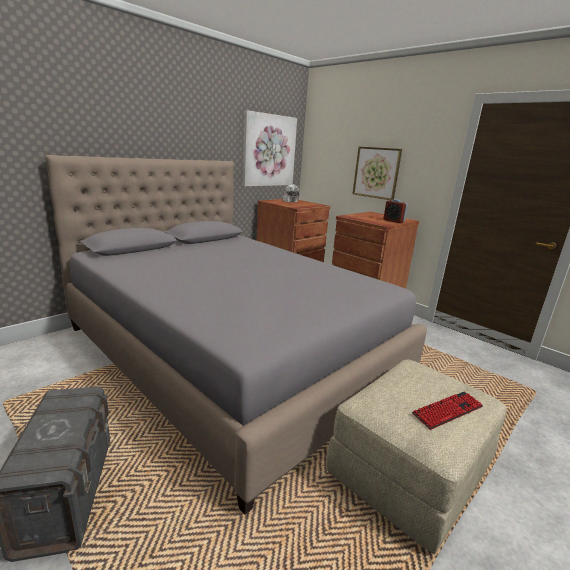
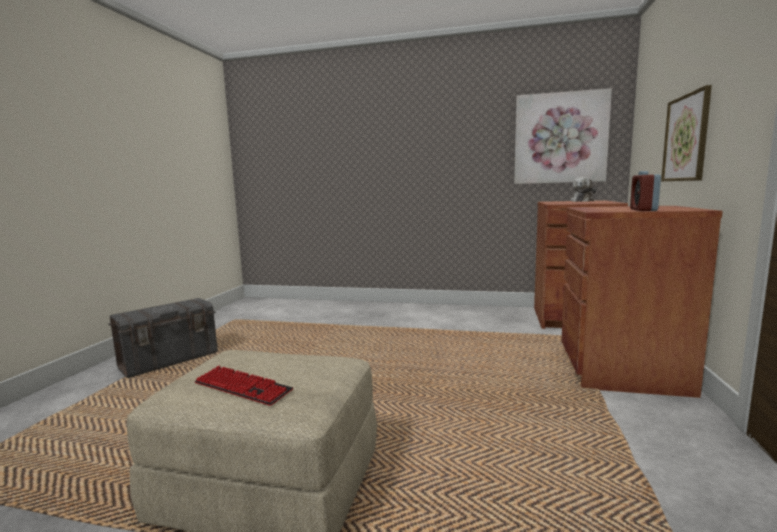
camera: 60 degrees right, 10 degrees down
(231, 352) = (374, 345): grey bed -> none

